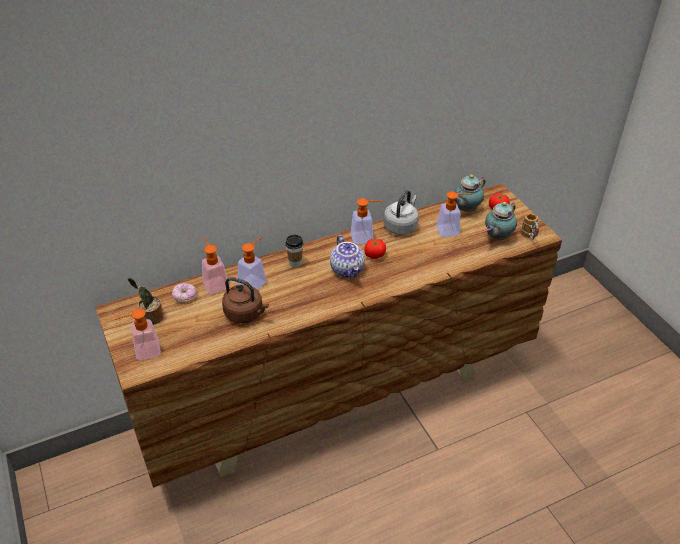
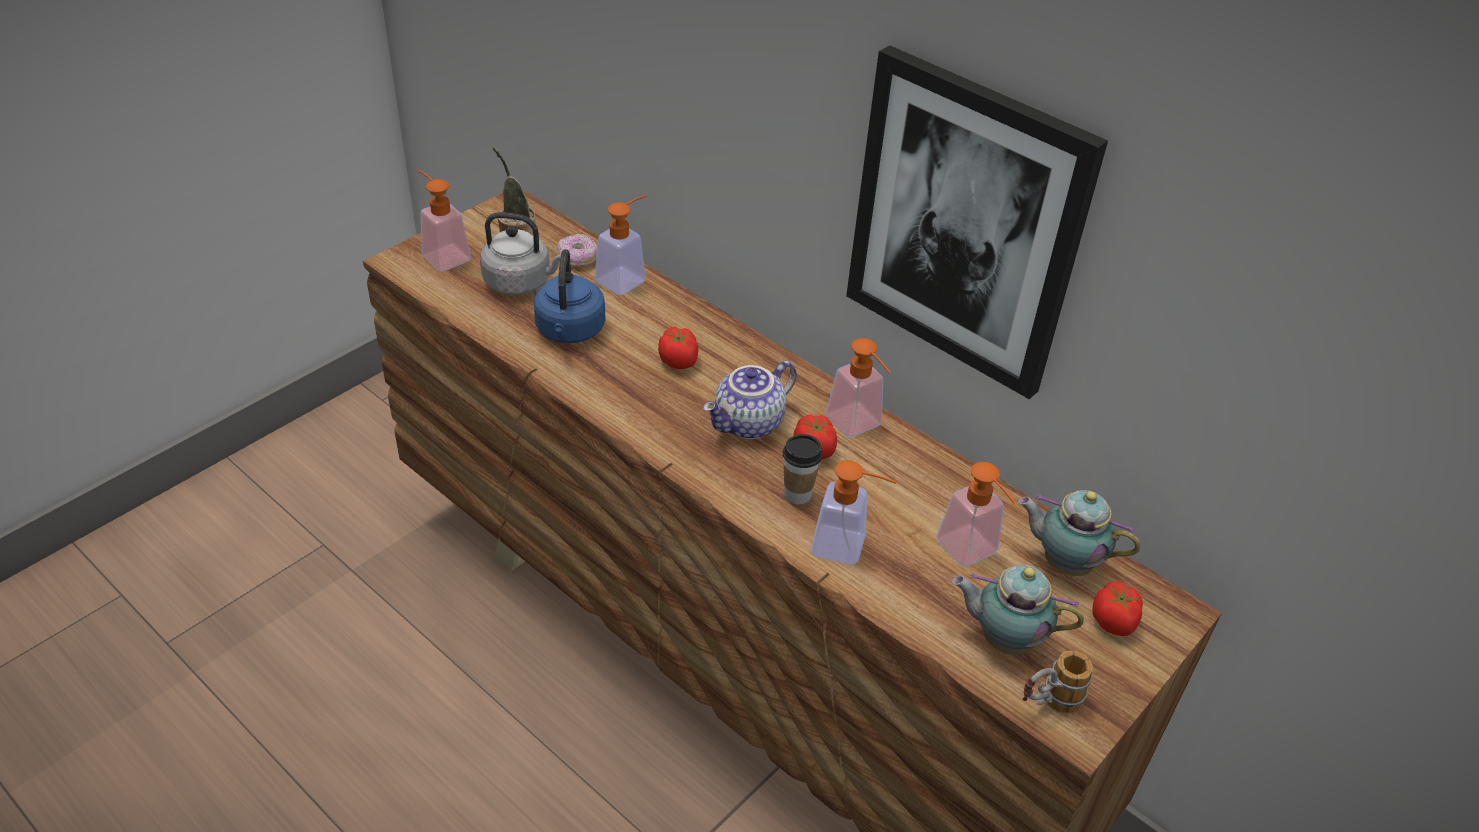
camera: 65 degrees right, 0 degrees up
(245, 314) = (570, 332): brown kettle -> blue kettle
(255, 281) = (654, 320): soap dispenser -> soap dispenser (848, 548)
(292, 281) = (678, 361): none -> tomato
(295, 263) = (727, 353): cup -> cup (797, 494)
(375, 124) = (966, 224): none -> picture
(401, 226) = (929, 469): grey kettle -> grey kettle (521, 282)

